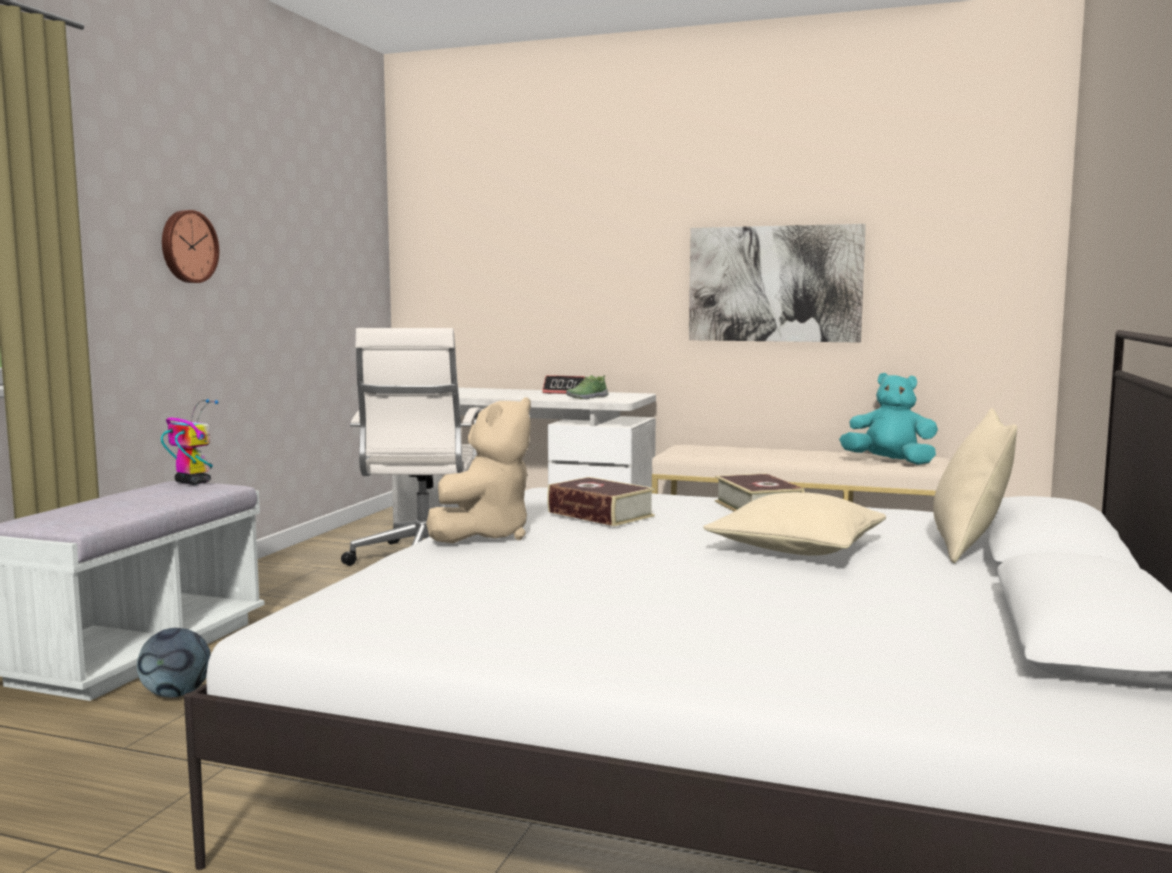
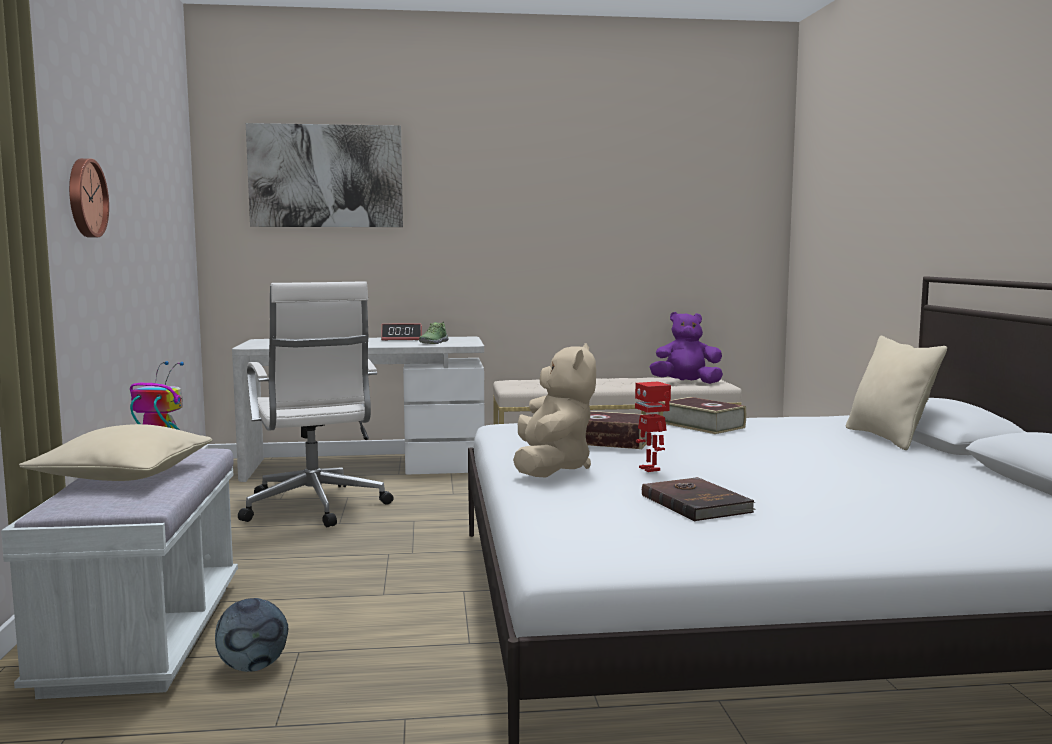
camera: 25 degrees left, 0 degrees up
(543, 589) = (696, 503): none -> brown book
(584, 548) = (650, 469): none -> toy robot
(774, 284) = (577, 239): picture -> picture (326, 176)
(796, 548) = (793, 451): beige pillow -> beige pillow (124, 475)
(889, 462) = (686, 383): turquoise plush toy -> purple plush toy

